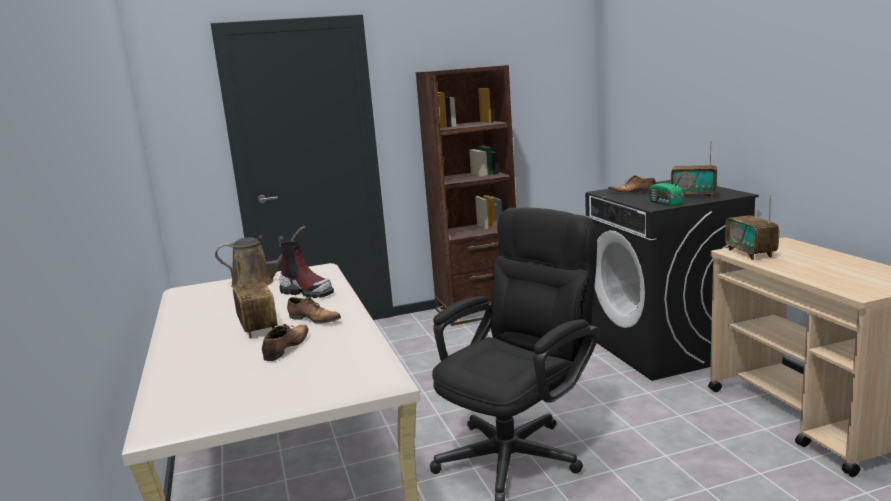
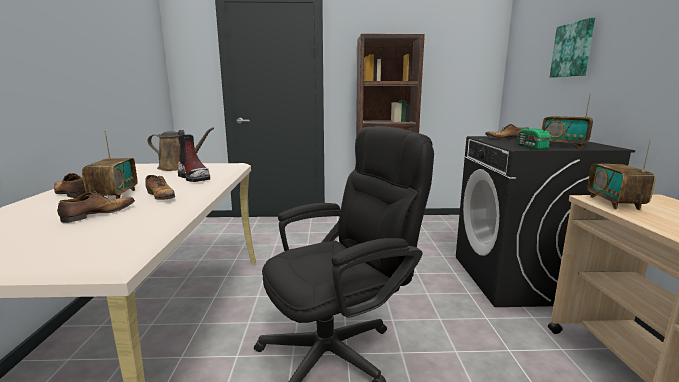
camera: 15 degrees right, 0 degrees up
(198, 335) = (70, 194): none -> shoe
(682, 83) = (573, 50): none -> picture

